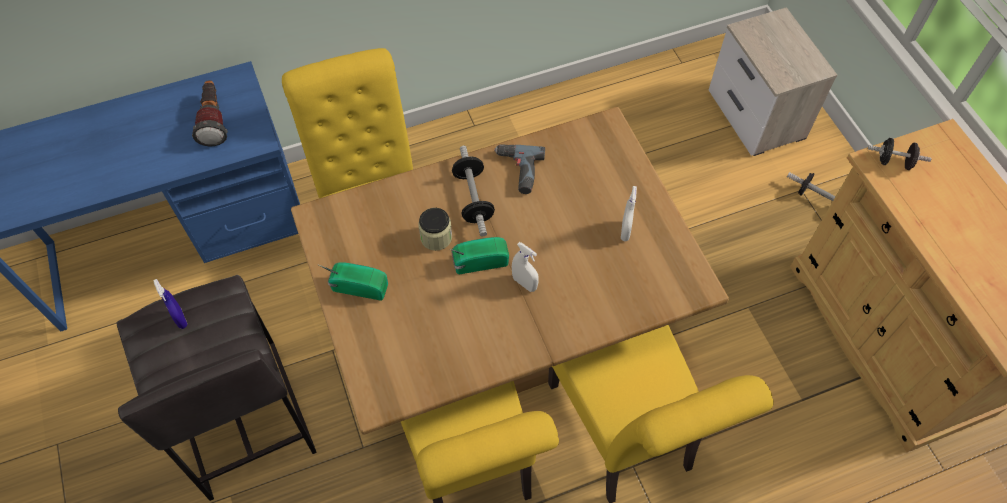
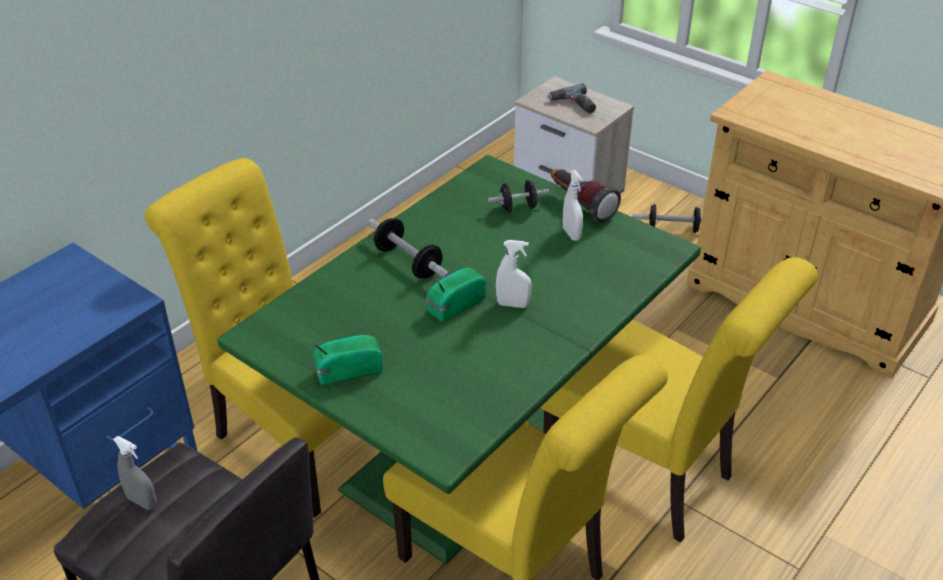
camera: 30 degrees left, 20 degrees down
(180, 318) = (142, 502): blue spray bottle -> grey spray bottle
(214, 121) = (66, 302): flashlight -> flashlight (580, 205)
(436, 237) = (396, 303): jar -> none
(503, 342) = (471, 454): brown dining table -> green dining table
(517, 171) = (434, 228): power drill -> power drill (573, 105)
(894, 162) = (749, 108): black dumbbell -> black dumbbell (518, 208)

